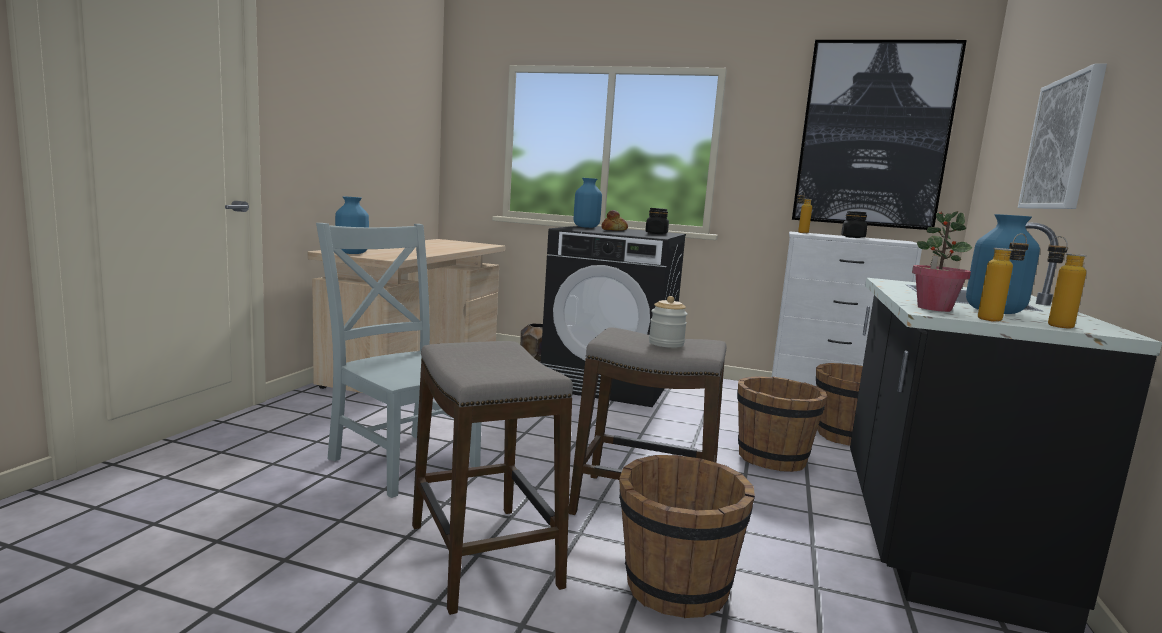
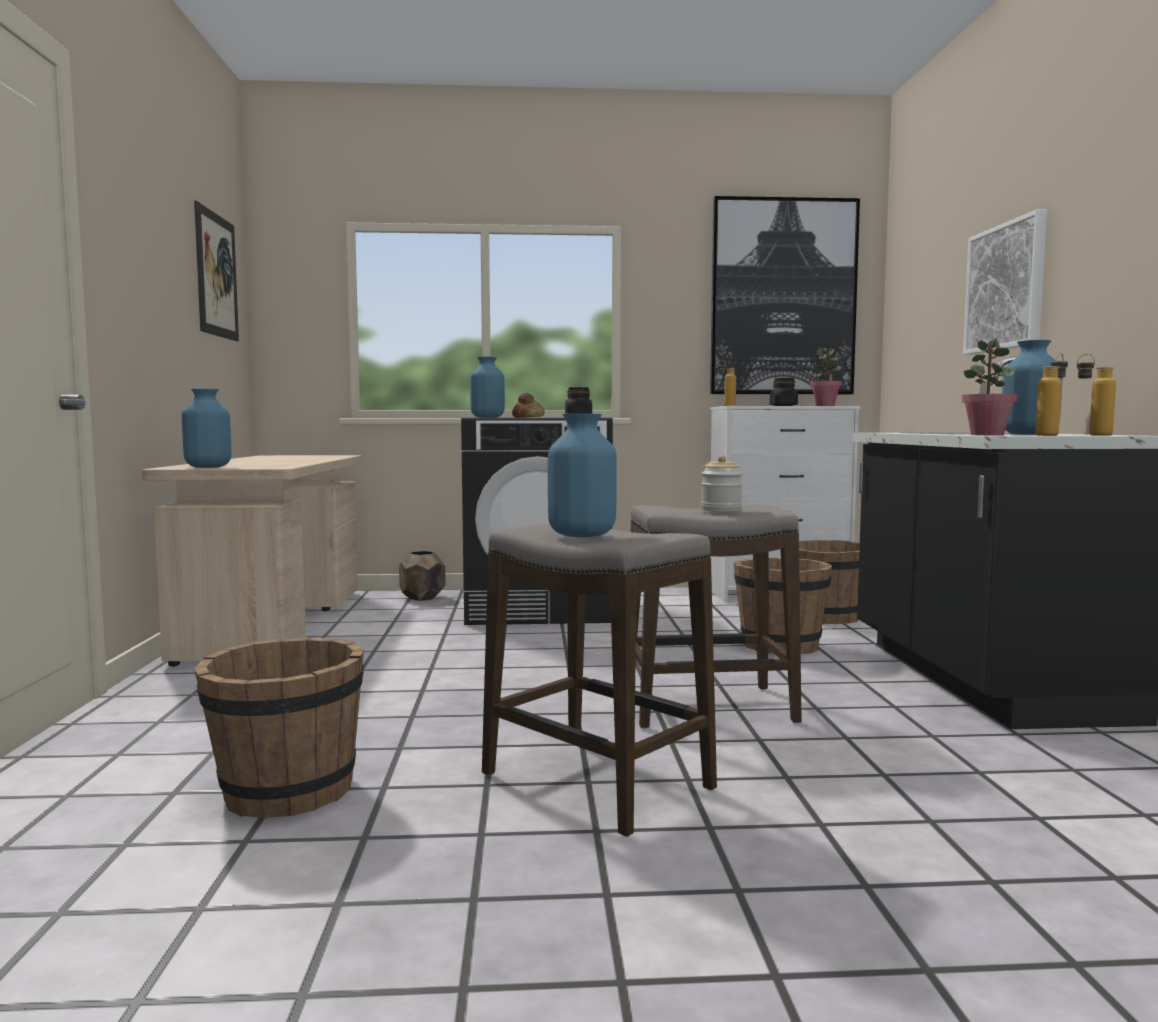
camera: 20 degrees left, 5 degrees down
(401, 460) = (384, 717): grey chair -> none
(404, 107) = (216, 275): none -> picture
(474, 361) = (582, 535): none -> blue vase
(675, 587) = (814, 763): brown bucket -> brown bucket (286, 792)
(890, 241) = (825, 405): none -> potted plant

